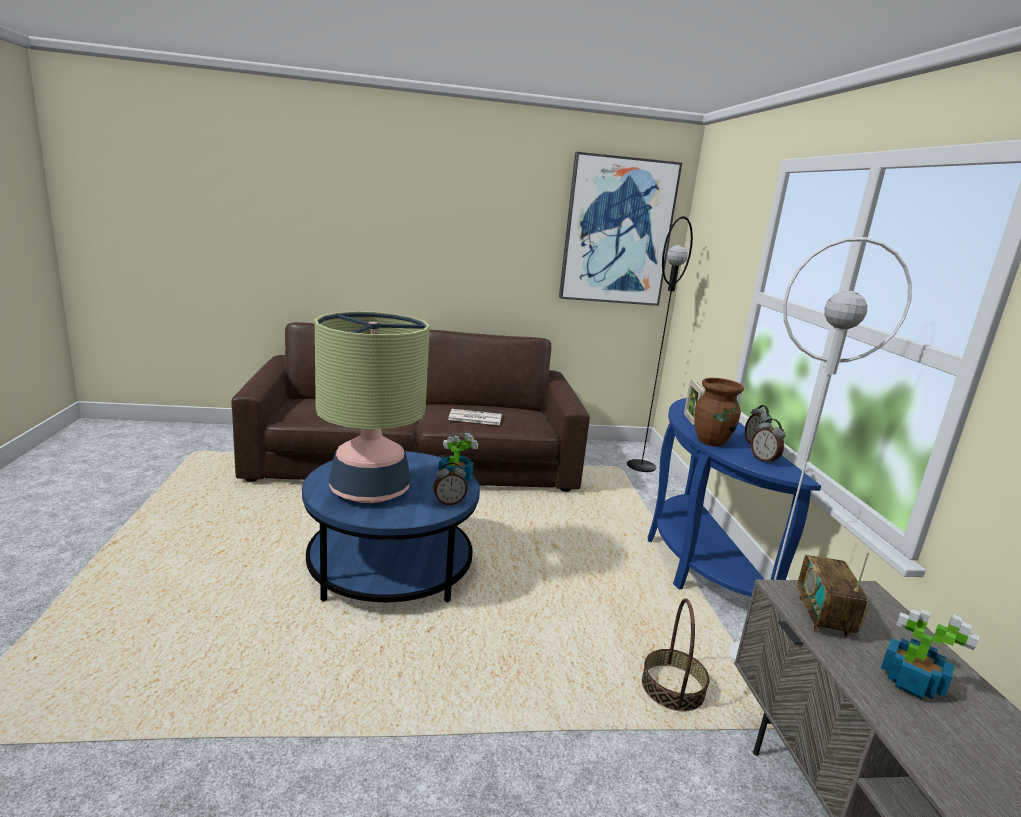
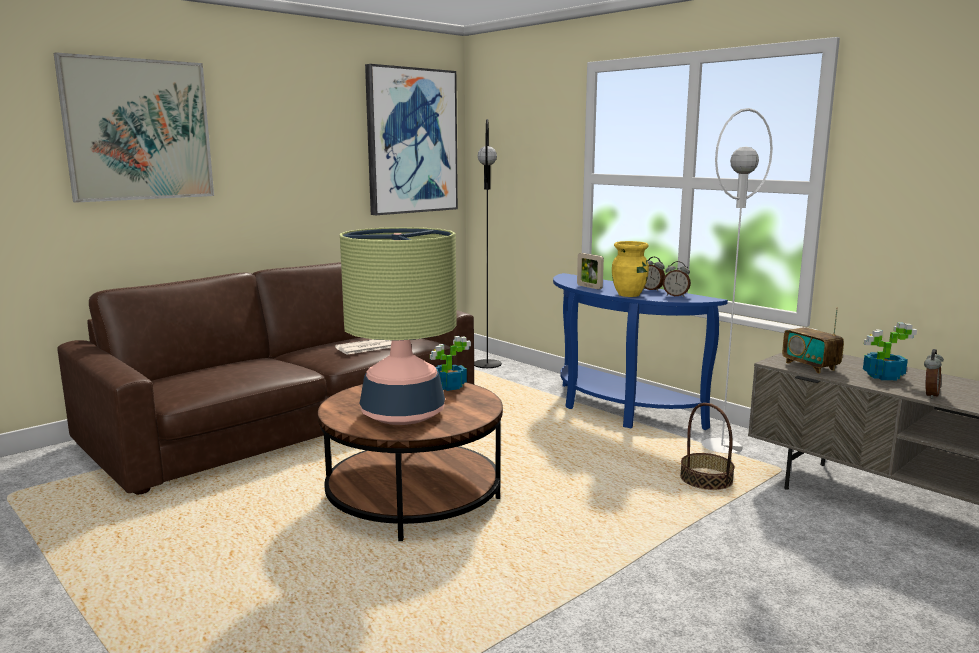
camera: 35 degrees left, 5 degrees down
(352, 200) = (138, 130): none -> picture
(390, 567) = (413, 497): blue coffee table -> brown coffee table
(449, 502) = (479, 401): alarm clock -> alarm clock (929, 395)
(711, 441) = (629, 294): brown vase -> yellow vase

